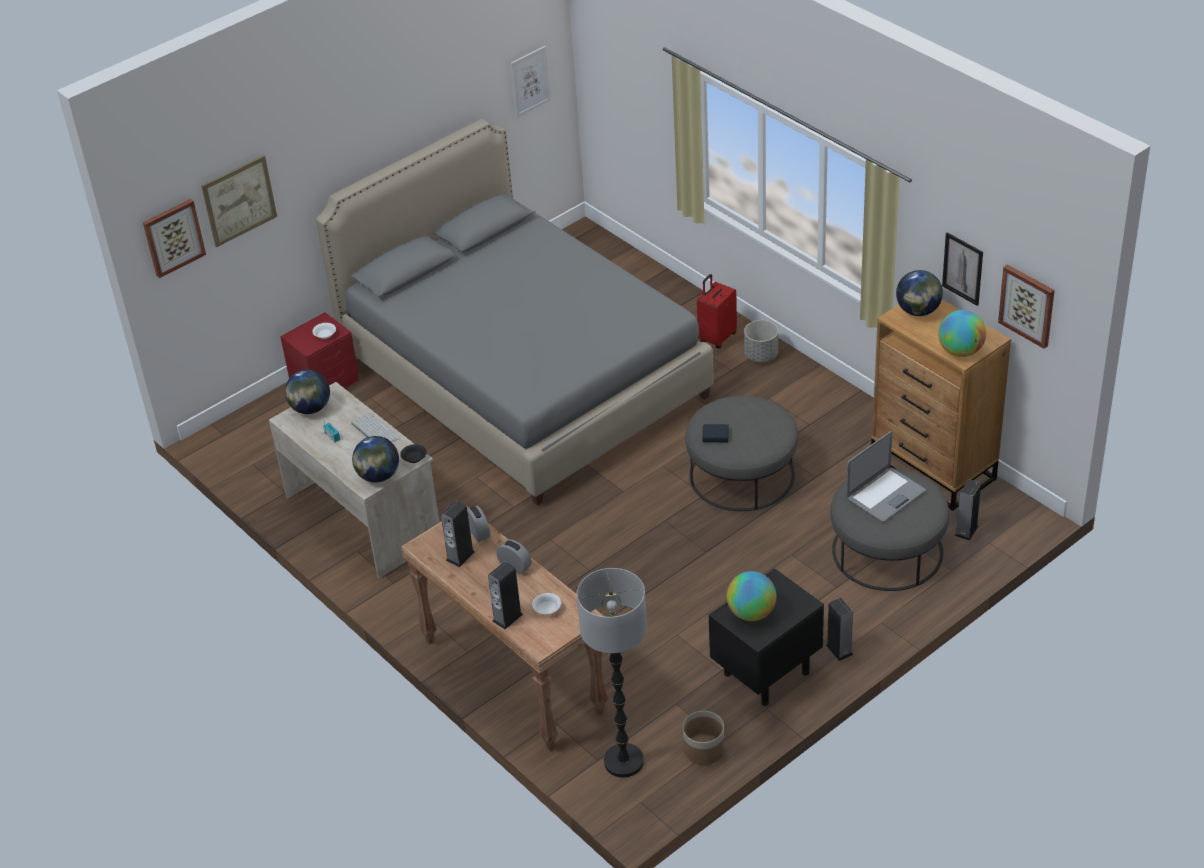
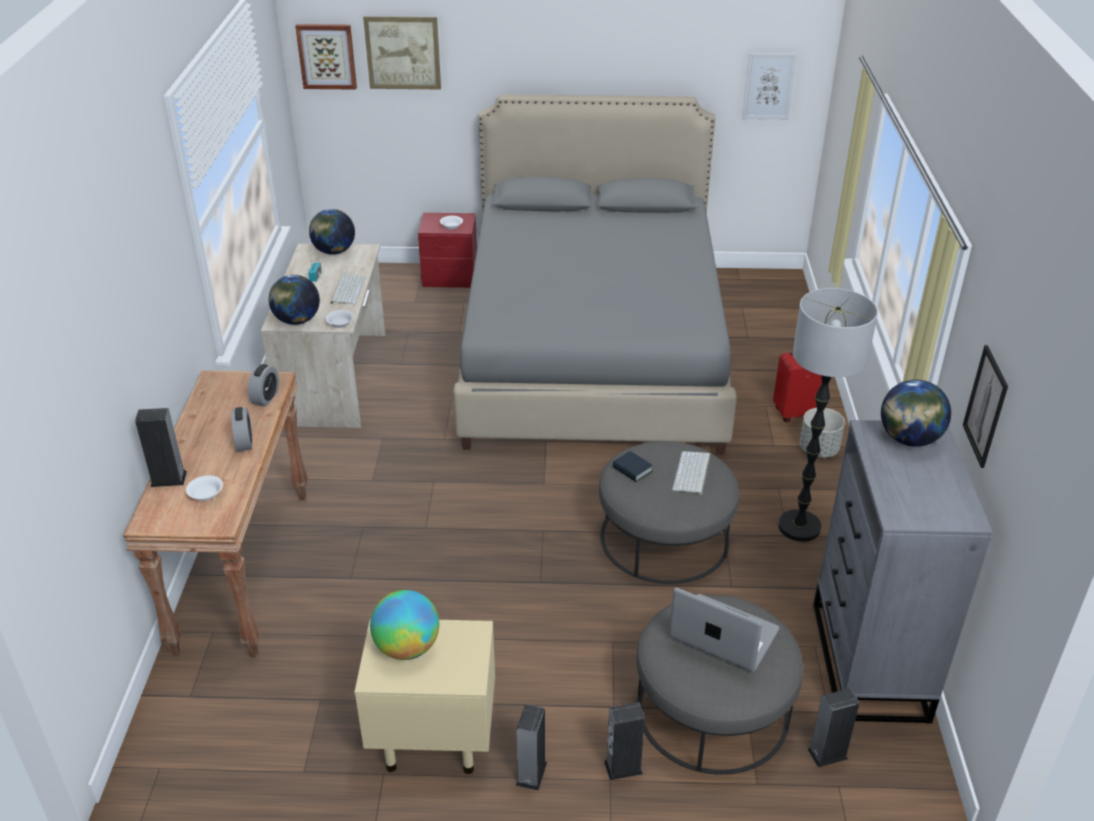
camera: 40 degrees right, 5 degrees down
(414, 458) = (340, 323): black bowl -> white bowl
(460, 556) = (224, 406): speaker -> speaker (623, 767)
(623, 761) = (205, 716): floor lamp -> floor lamp (799, 527)
(703, 749) = (277, 765): planter -> none
(752, 415) = (692, 473): none -> keyboard
(765, 674) = (432, 738): black nightstand -> beige nightstand
(885, 495) = (723, 635): laptop -> laptop turned 150 degrees counterclockwise
(933, 468) = (869, 662): brown dresser -> grey dresser
(960, 351) = (905, 507): globe -> none
(1027, 305) = (1023, 489): picture -> none

